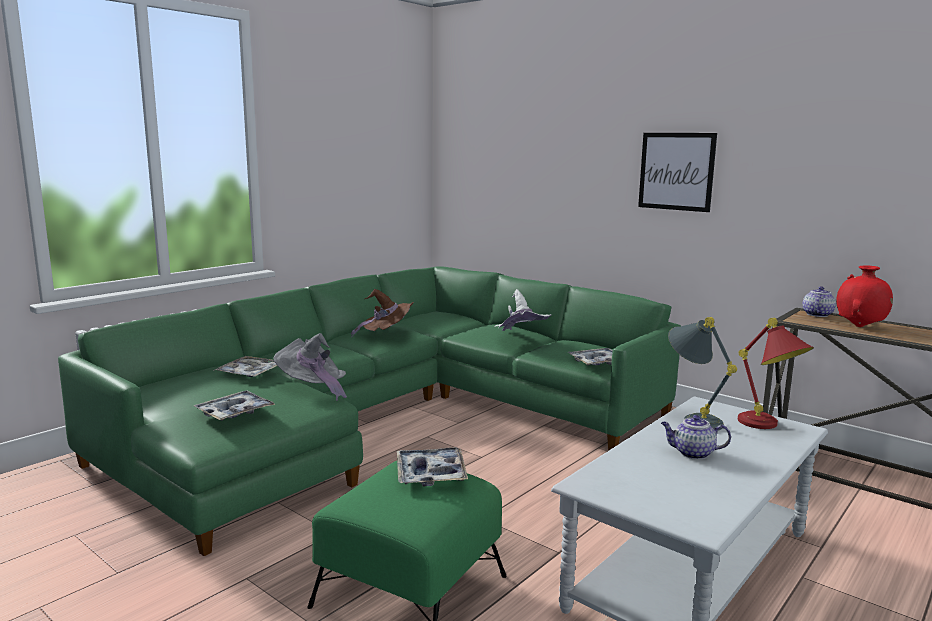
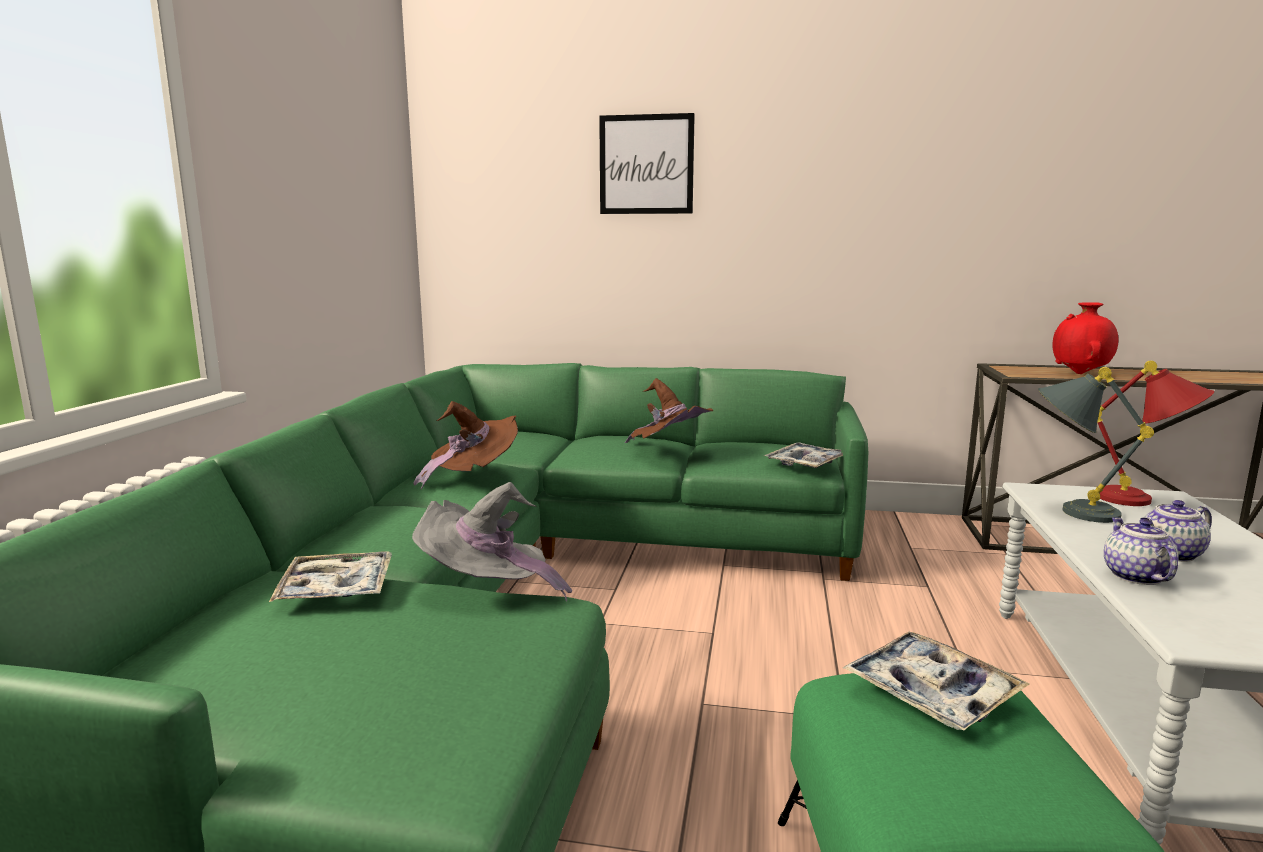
camera: 30 degrees left, 0 degrees up
(234, 412) = (430, 682): tray -> none
(520, 339) = (669, 450): white hat -> brown hat
(676, 171) = (816, 207): picture -> picture (646, 164)
(817, 314) = (1015, 367): teapot -> teapot (1134, 576)

